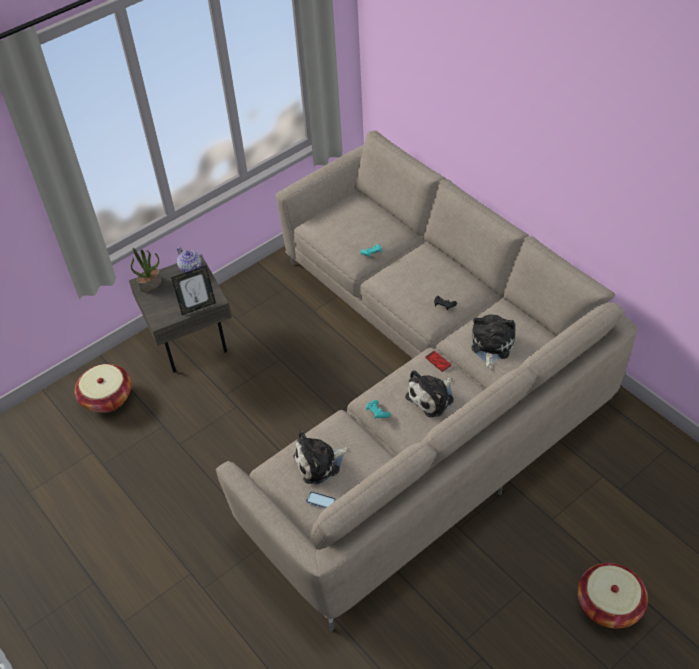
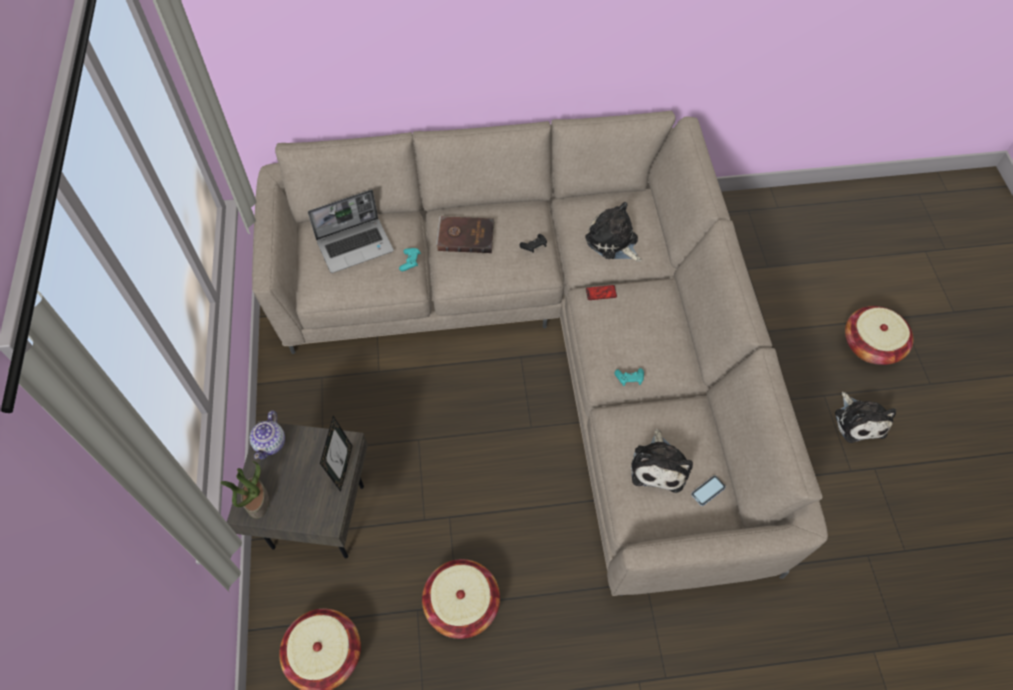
camera: 60 degrees left, 10 degrees up
(181, 446) = (462, 604): none -> basket
(190, 268) = (271, 443): teapot -> teapot turned 105 degrees clockwise
(360, 222) = (355, 245): none -> laptop
(418, 267) = (465, 236): none -> brown book
(432, 397) = (642, 323): plush toy -> plush toy (859, 421)

